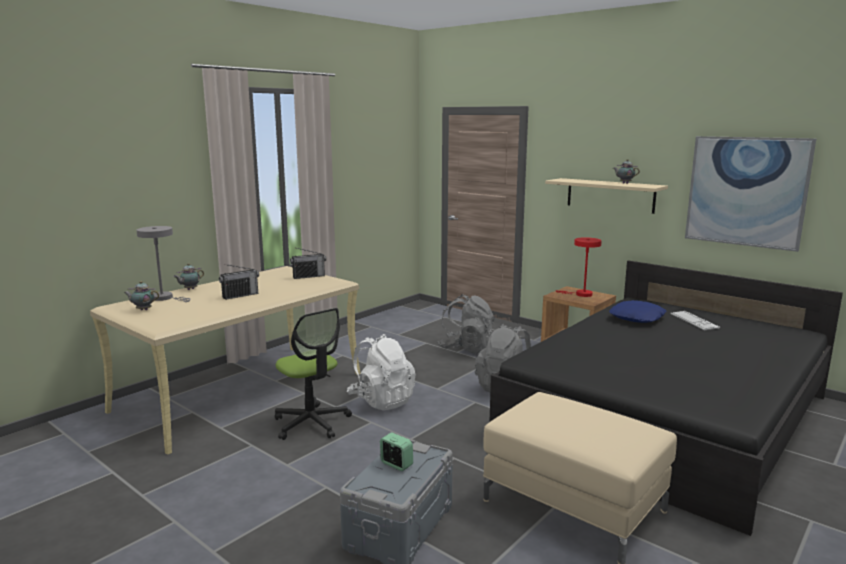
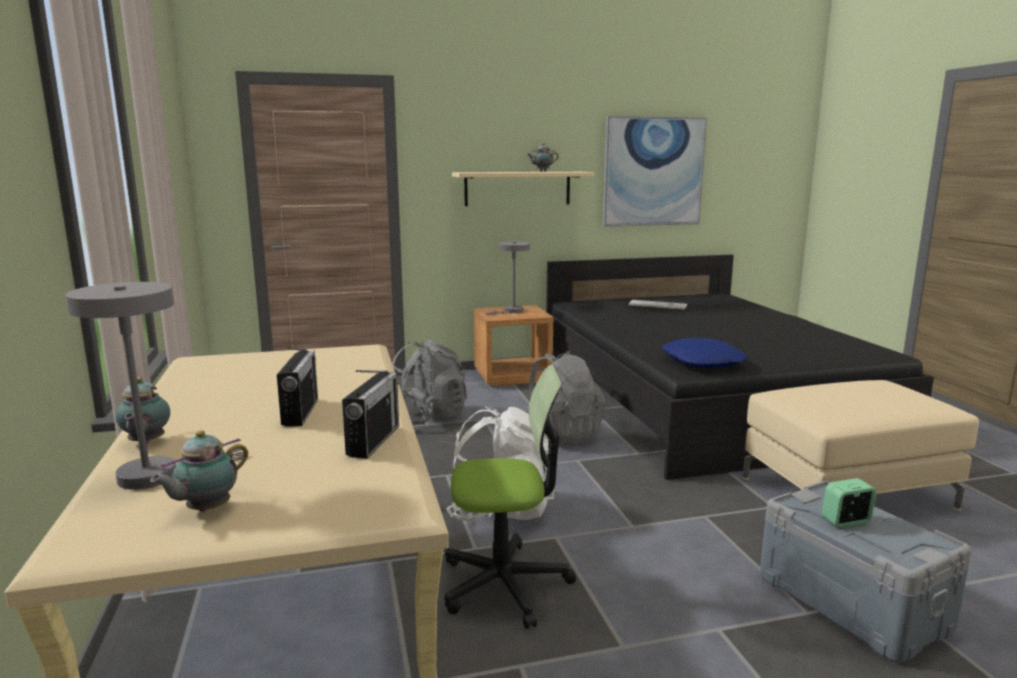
camera: 55 degrees left, 0 degrees up
(308, 276) = (290, 357): radio -> radio (373, 441)
(580, 294) = (511, 311): red table lamp -> grey table lamp
(637, 318) = (625, 313): blue pillow -> blue pillow (703, 362)

